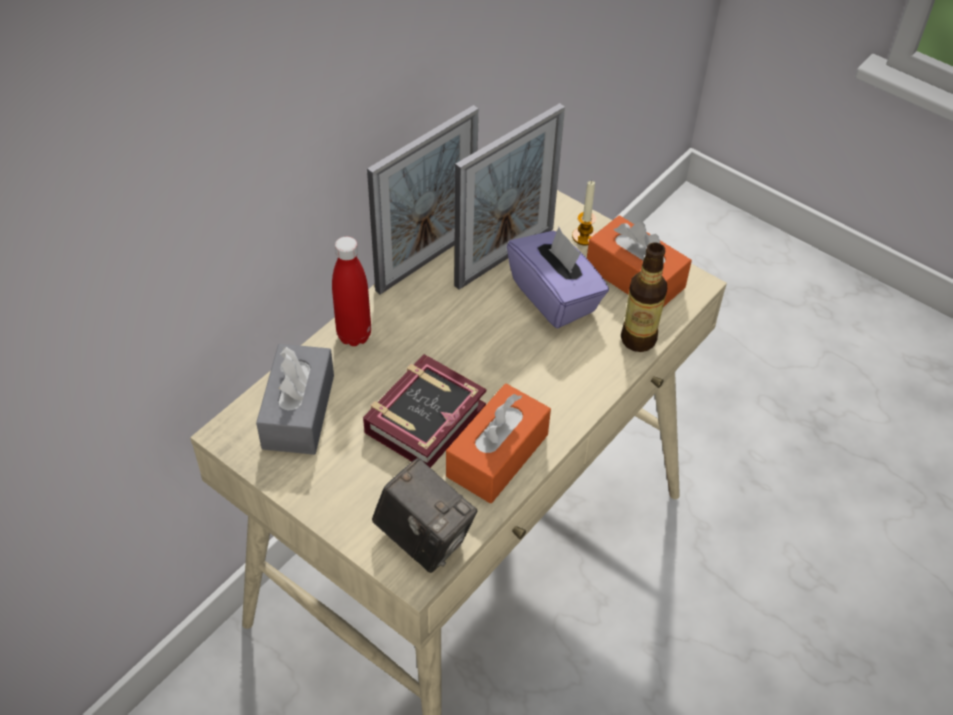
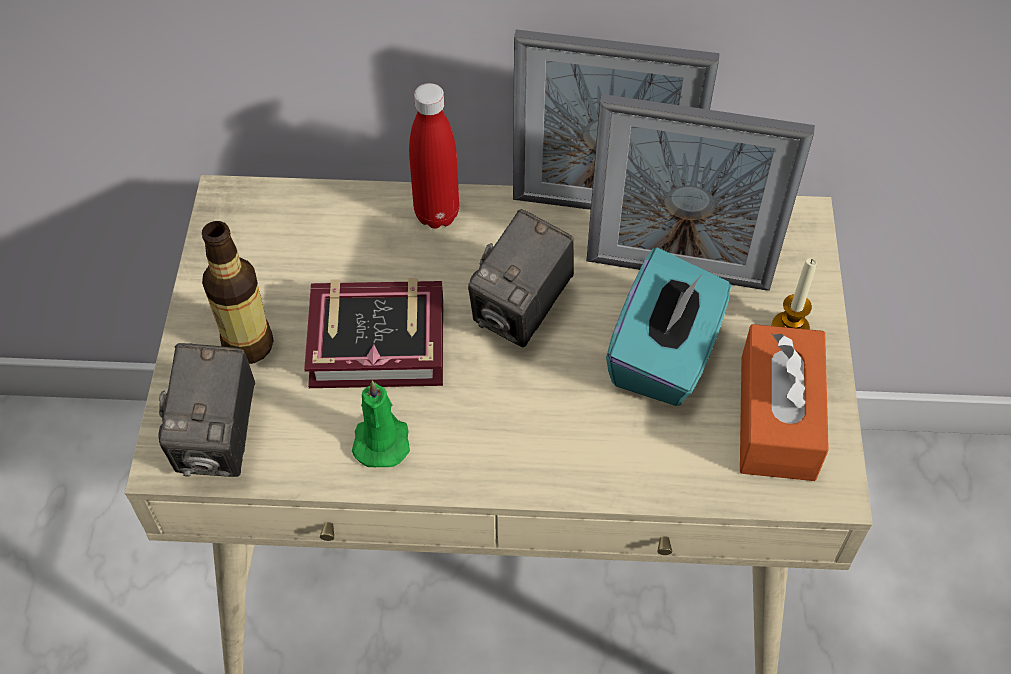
camera: 55 degrees right, 5 degrees up
(298, 411) = (298, 234): grey tissue box -> none
(466, 338) = (522, 310): none -> camera
(497, 455) = (381, 439): orange tissue box -> green candle
(555, 296) = (664, 355): purple tissue box -> turquoise tissue box
(638, 339) = (679, 479): bottle -> bottle (248, 345)

